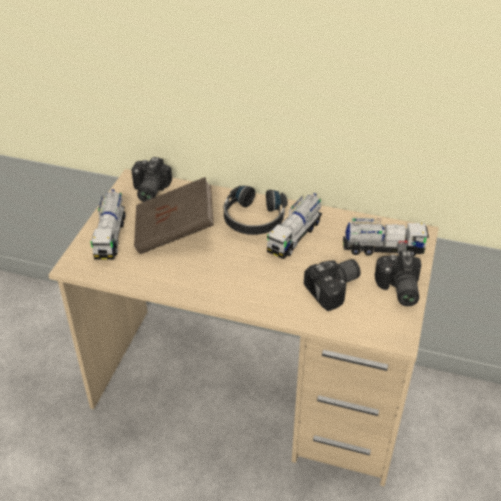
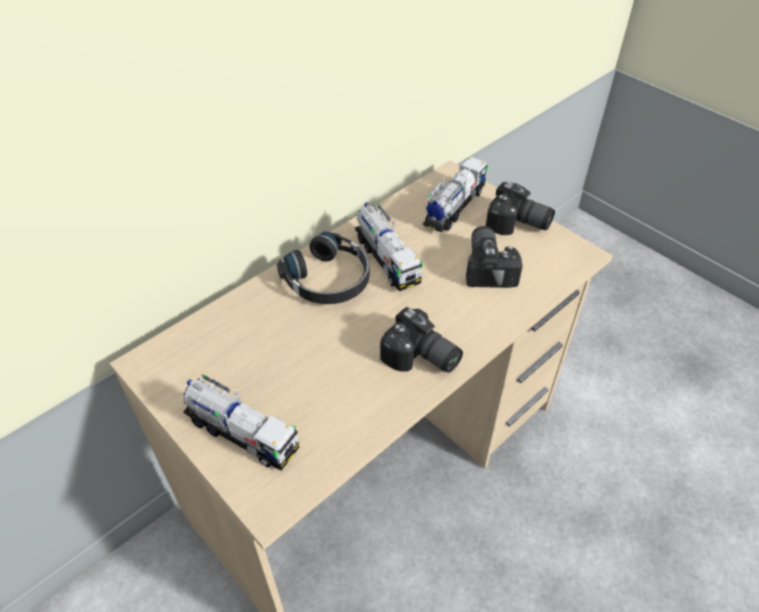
camera: 60 degrees left, 5 degrees up
(148, 191) = (184, 356): camera -> camera (421, 358)
(175, 232) = (292, 361): brown book -> none

